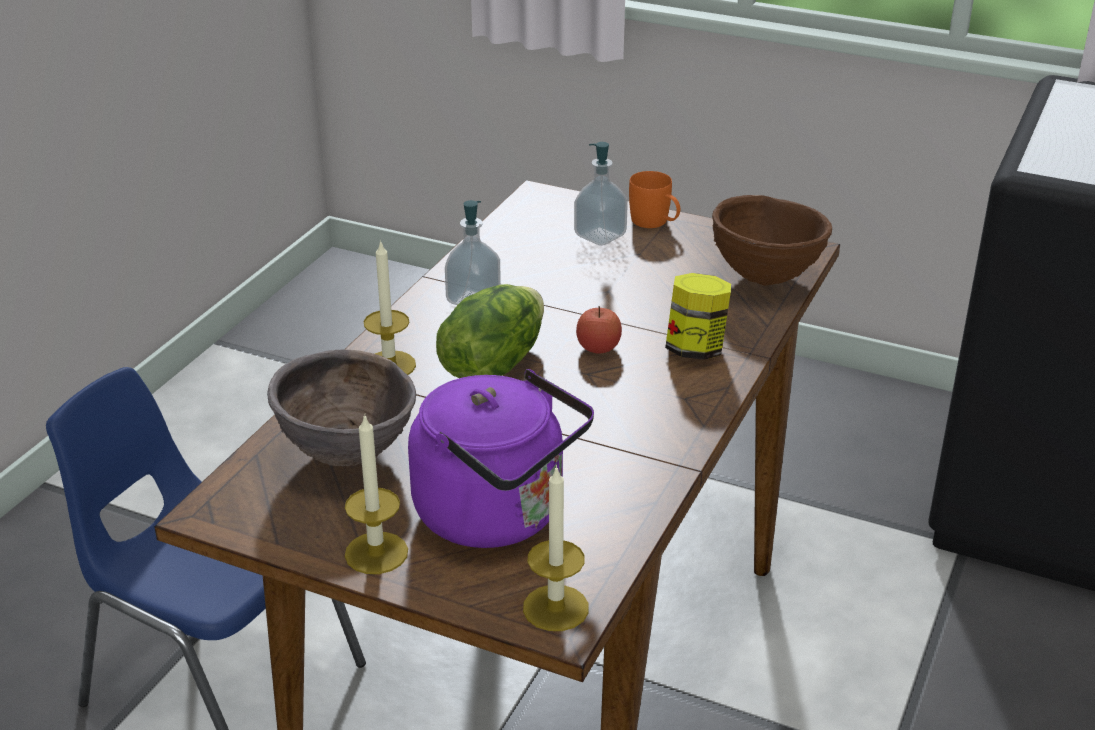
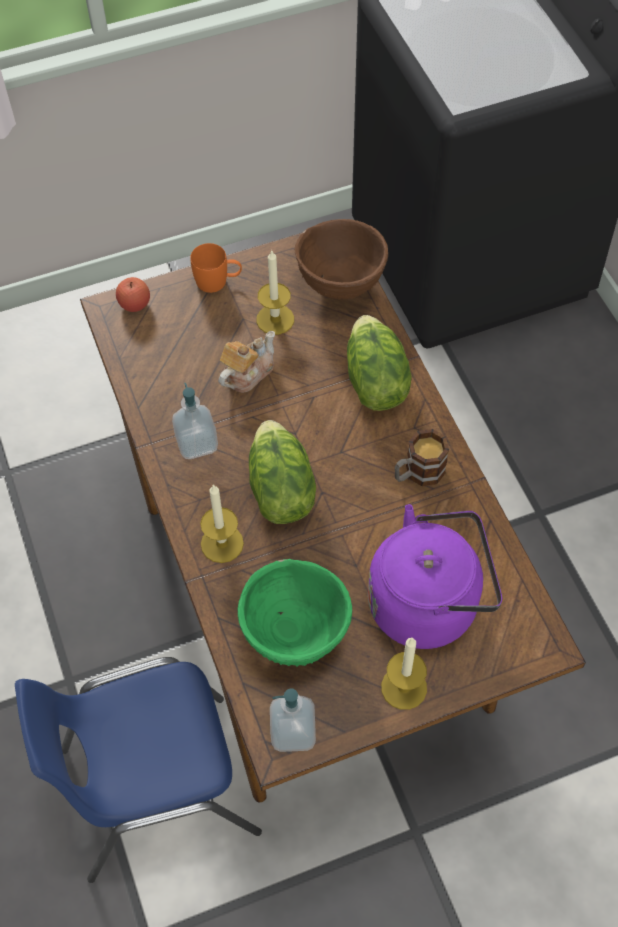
camera: 45 degrees left, 25 degrees up
(348, 455) = (295, 635): brown bowl -> green bowl
(555, 608) = (531, 637): candle -> candle (275, 319)
(587, 284) = (247, 373): none -> teapot
(598, 347) = (321, 425): apple -> apple (134, 304)
(600, 236) = (199, 320): soap dispenser -> soap dispenser (293, 732)
(636, 428) = (418, 473): none -> mug
(695, 349) = (374, 382): jar -> lettuce

